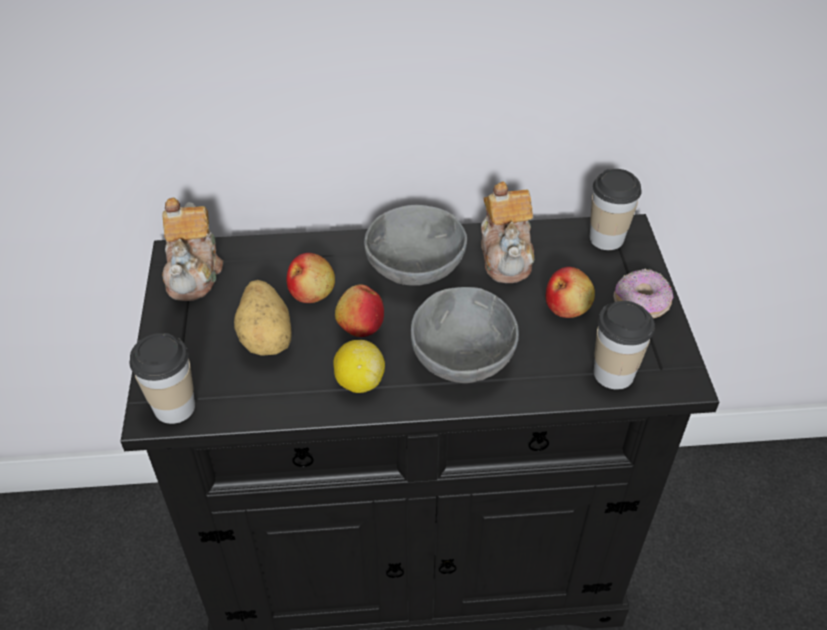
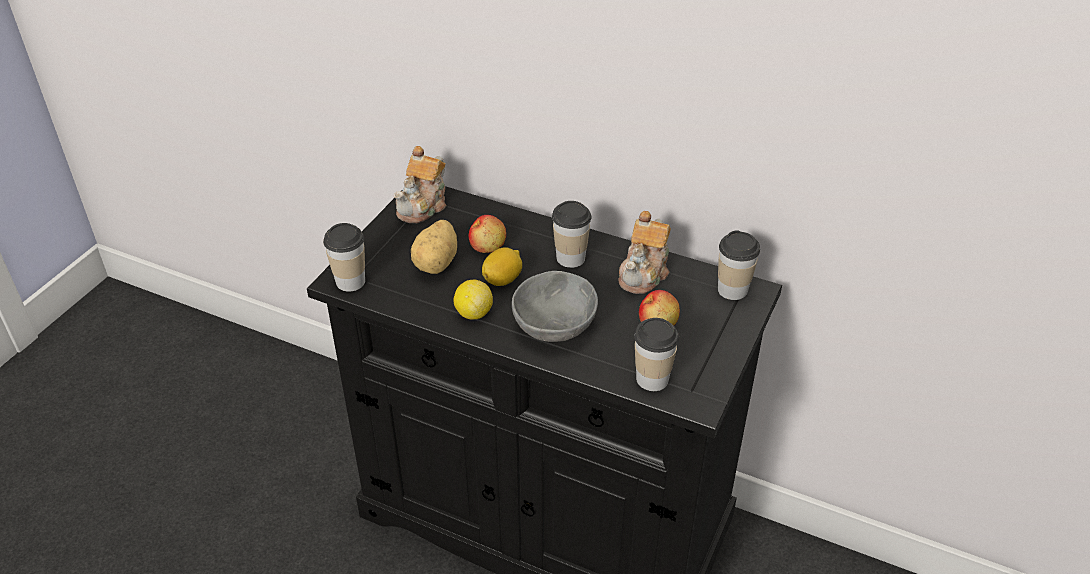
camera: 30 degrees right, 5 degrees down
(360, 325) = (502, 279): apple -> lemon
(415, 269) = (570, 258): grey bowl -> cup
(641, 304) = (716, 344): donut -> none

